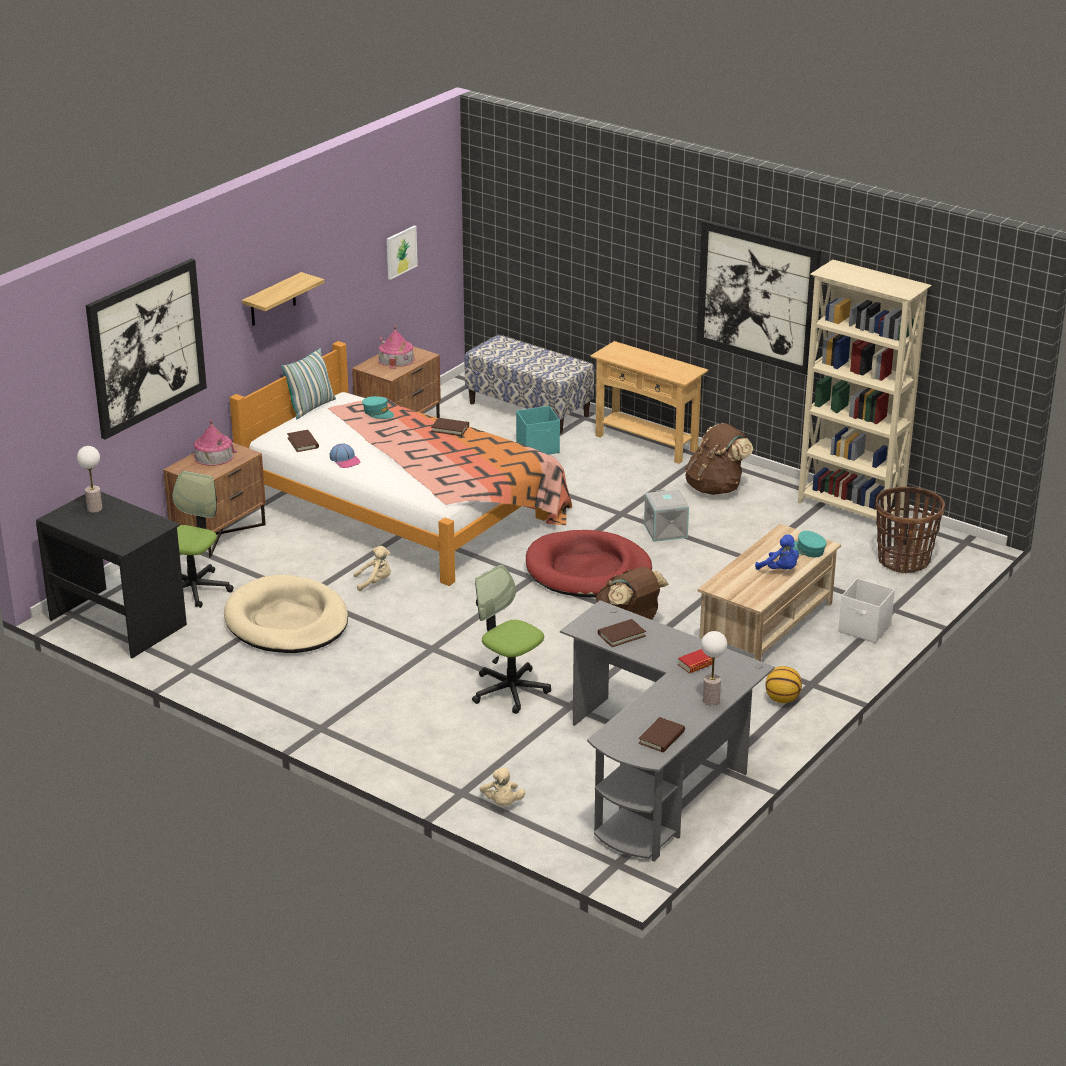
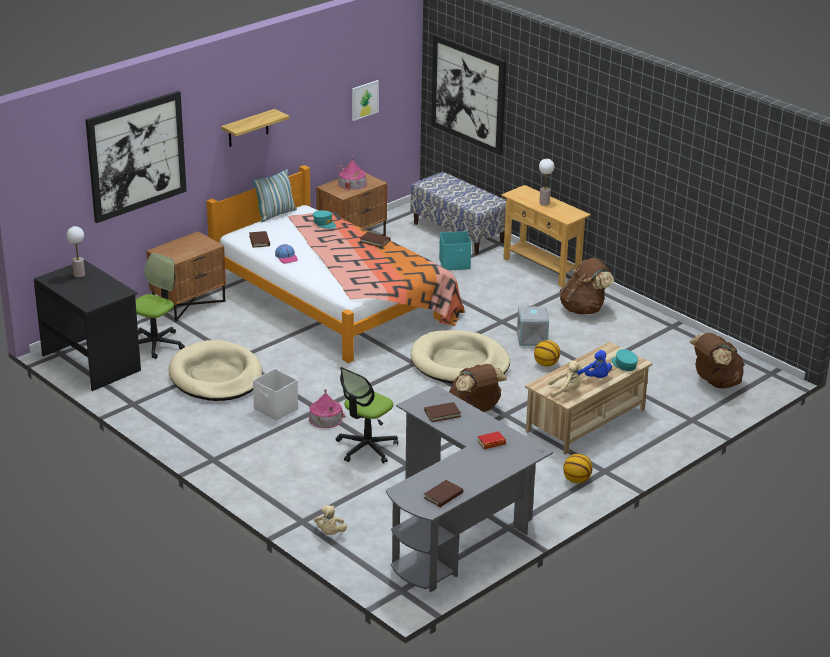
camera: 10 degrees right, 0 degrees up
(214, 456) = (187, 244): toy house -> toy house (325, 418)
(375, 582) = (292, 354): beige plush toy -> beige plush toy (566, 391)
(510, 690) = (366, 448): office chair -> office chair turned 105 degrees counterclockwise
(588, 570) = (460, 363): red dog bed -> beige dog bed
(694, 560) = (546, 364): none -> basketball
(711, 700) = (493, 472): table lamp -> table lamp (544, 203)
(758, 296) = (628, 159): picture -> picture (468, 94)
(850, 509) = (687, 337): beige bookcase -> none
(865, 629) = (663, 433): white storage box -> white storage box (276, 409)
(903, 561) = (715, 382): basket -> brown backpack

